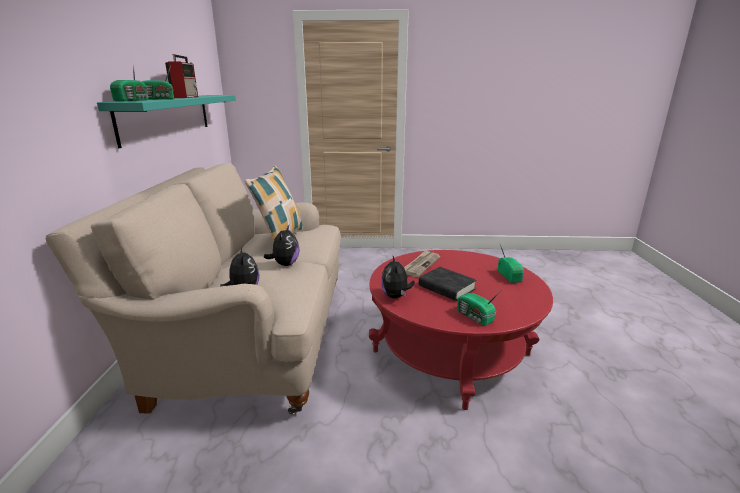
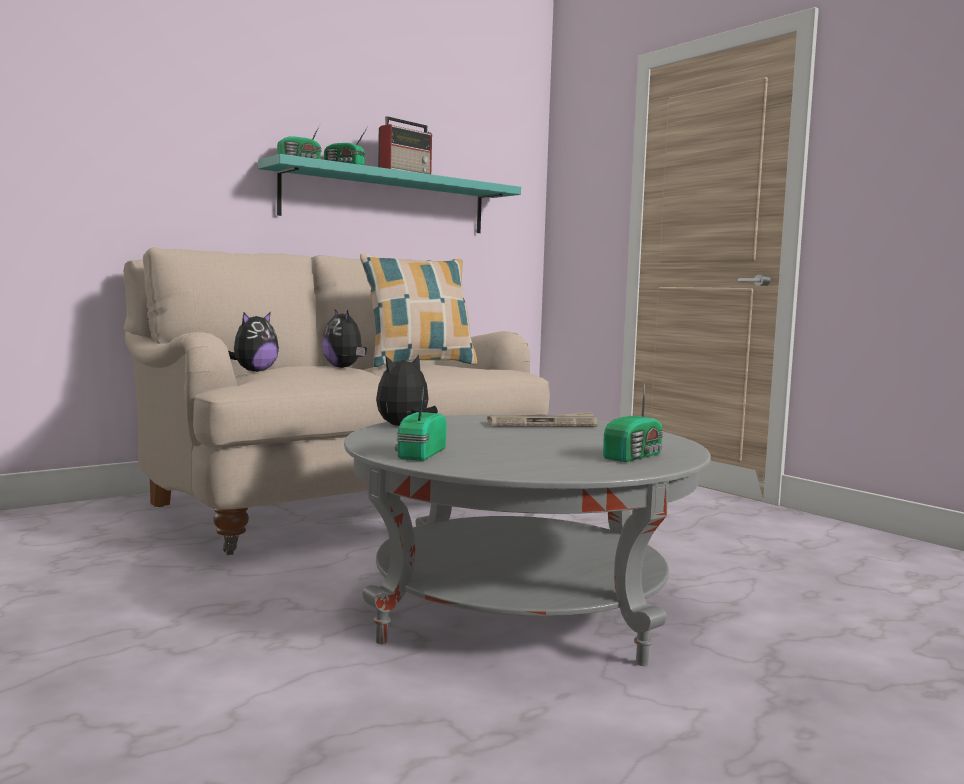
camera: 50 degrees right, 15 degrees down
(285, 264) = (344, 367): plush toy -> plush toy turned 90 degrees clockwise
(446, 288) = (490, 438): black book -> none
(451, 352) = (519, 604): red coffee table -> grey coffee table

